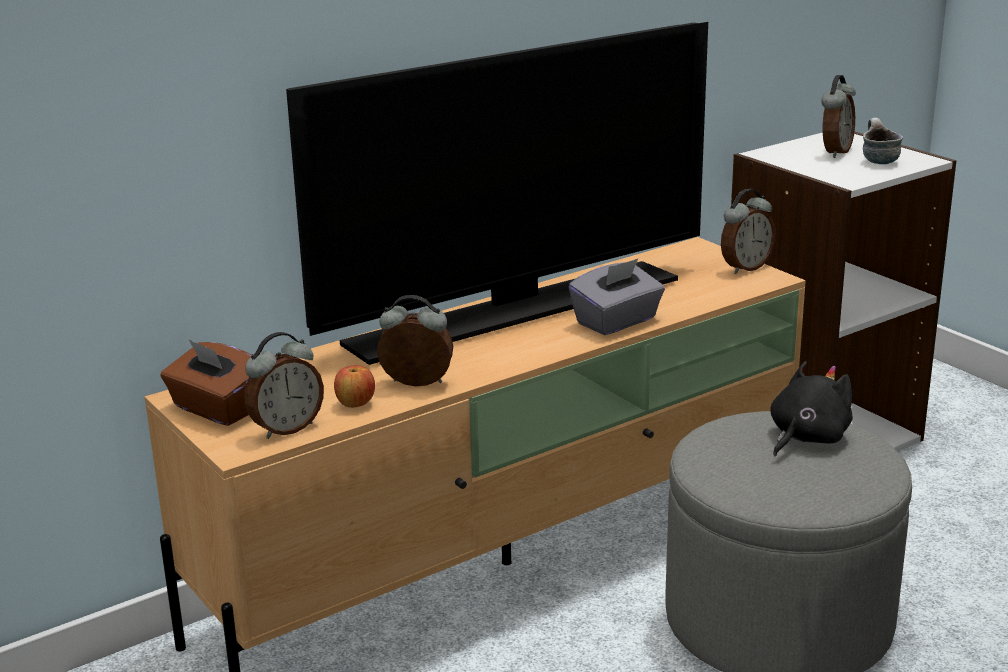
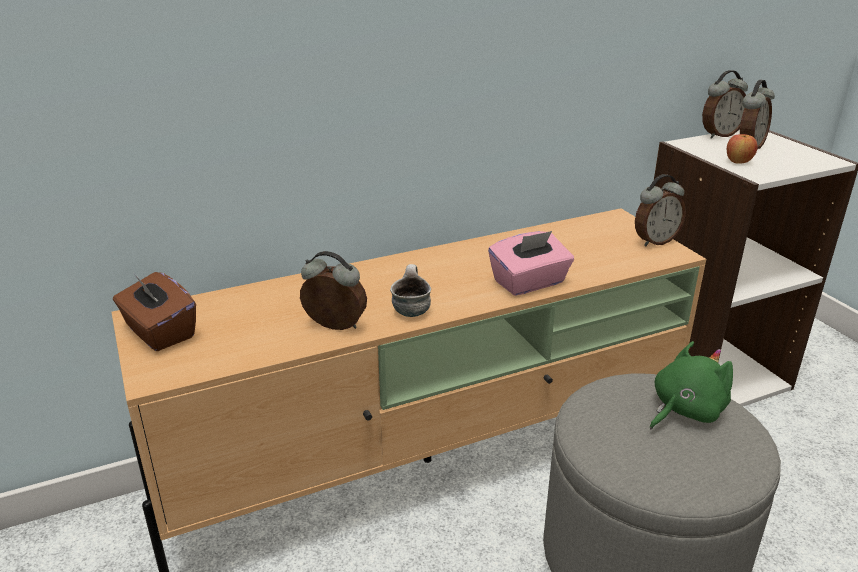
camera: 10 degrees right, 5 degrees up
(286, 428) = (203, 361): alarm clock -> alarm clock (719, 135)
(355, 404) = (274, 342): apple -> apple (738, 162)
(515, 311) = (447, 263): television -> none
(617, 322) = (529, 283): grey tissue box -> pink tissue box
(806, 438) = (684, 410): black plush toy -> green plush toy
(877, 160) = (786, 158): mug -> mug (410, 309)

